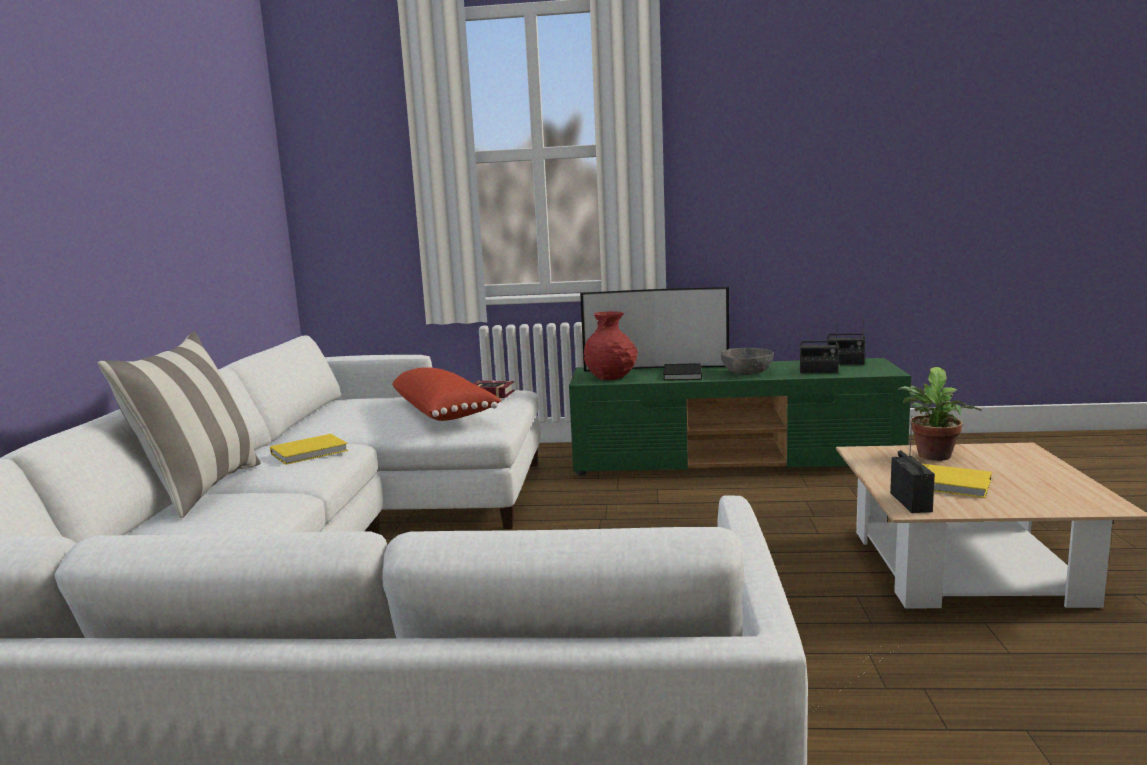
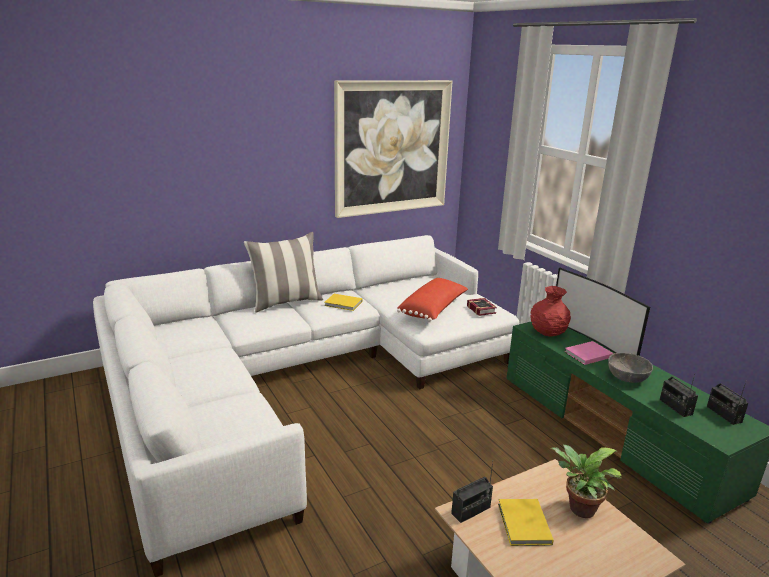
camera: 55 degrees right, 10 degrees up
(215, 184) = (392, 147): none -> picture
(681, 375) = (587, 354): black book -> pink book

